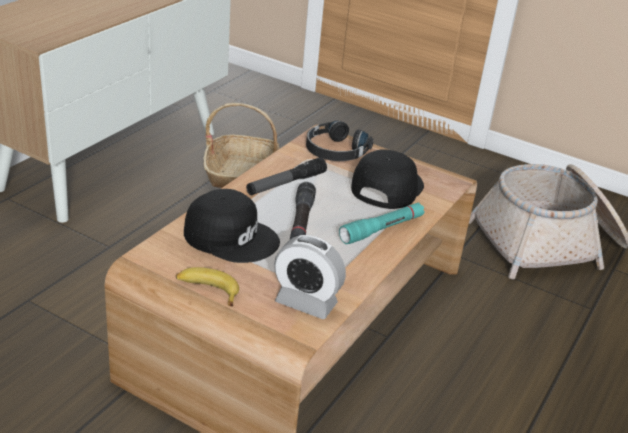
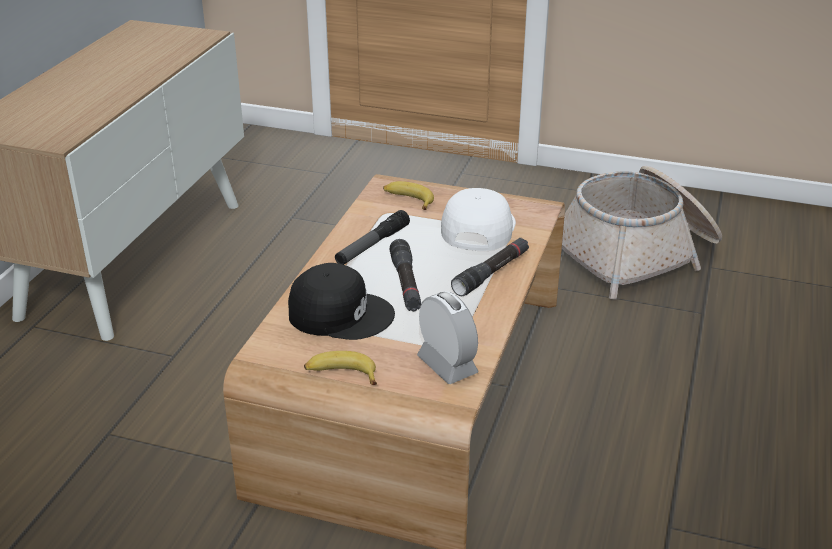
camera: 10 degrees left, 0 degrees up
(241, 173) = (286, 244): basket -> none
(306, 303) = (447, 365): alarm clock -> alarm clock turned 135 degrees counterclockwise
(335, 151) = (408, 200): black headphones -> banana
(382, 229) = (491, 273): turquoise flashlight -> black flashlight
(386, 187) = (477, 228): black cap -> white cap

